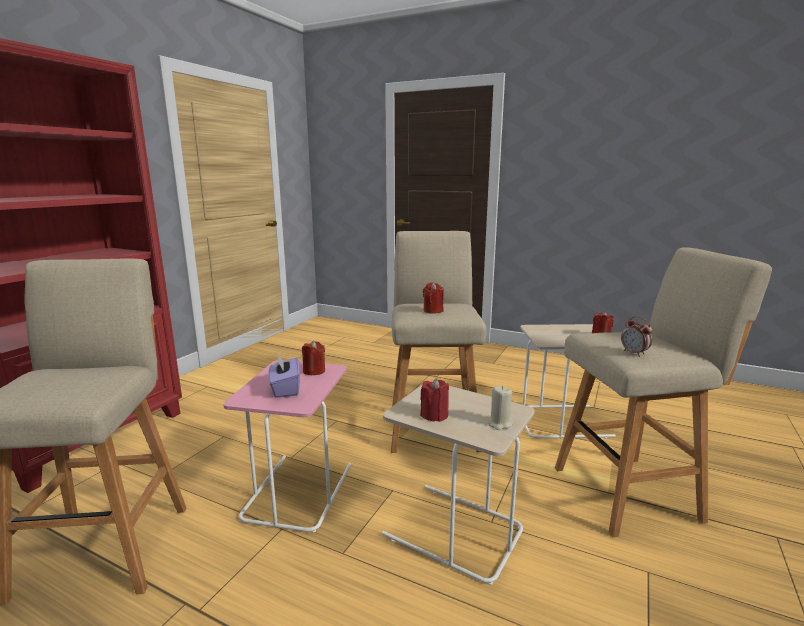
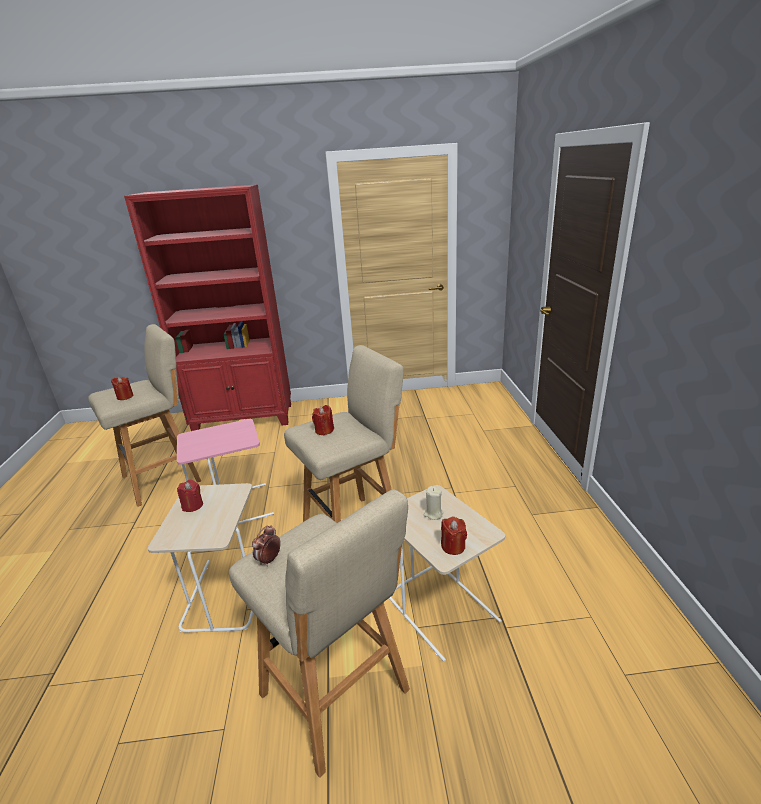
camera: 60 degrees right, 10 degrees up
(285, 389) = (207, 441): purple tissue box -> none
(314, 371) = (241, 437): red candle -> red candle (125, 397)
(500, 424) = (190, 537): beige candle -> beige candle (433, 514)

